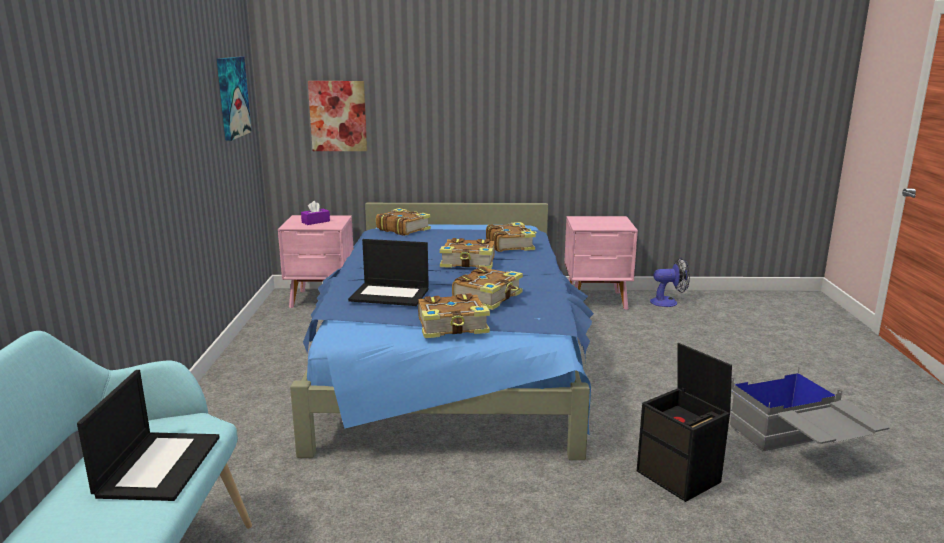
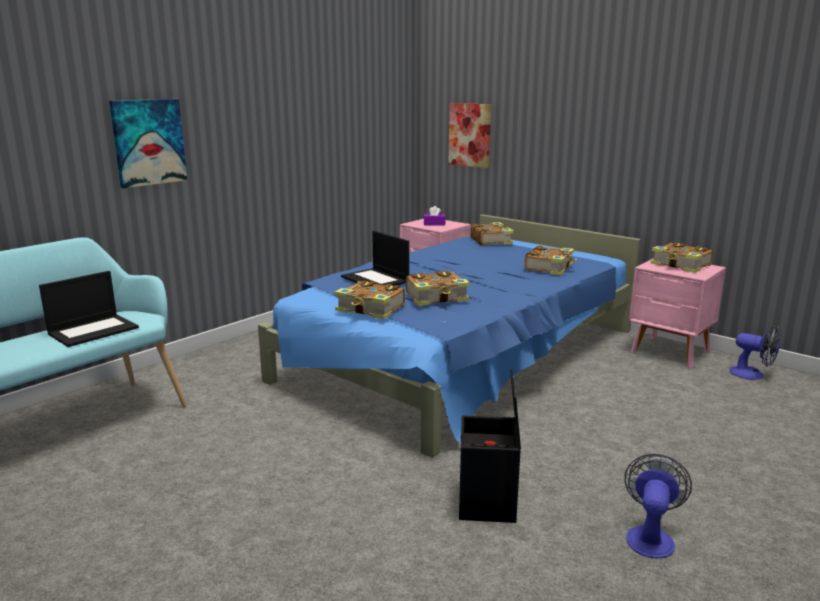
camera: 40 degrees right, 0 degrees up
(232, 97) = (374, 113): picture -> picture (148, 142)
(469, 263) = (480, 272): book -> book (681, 265)
(799, 448) = (650, 536): grey storage box -> fan

